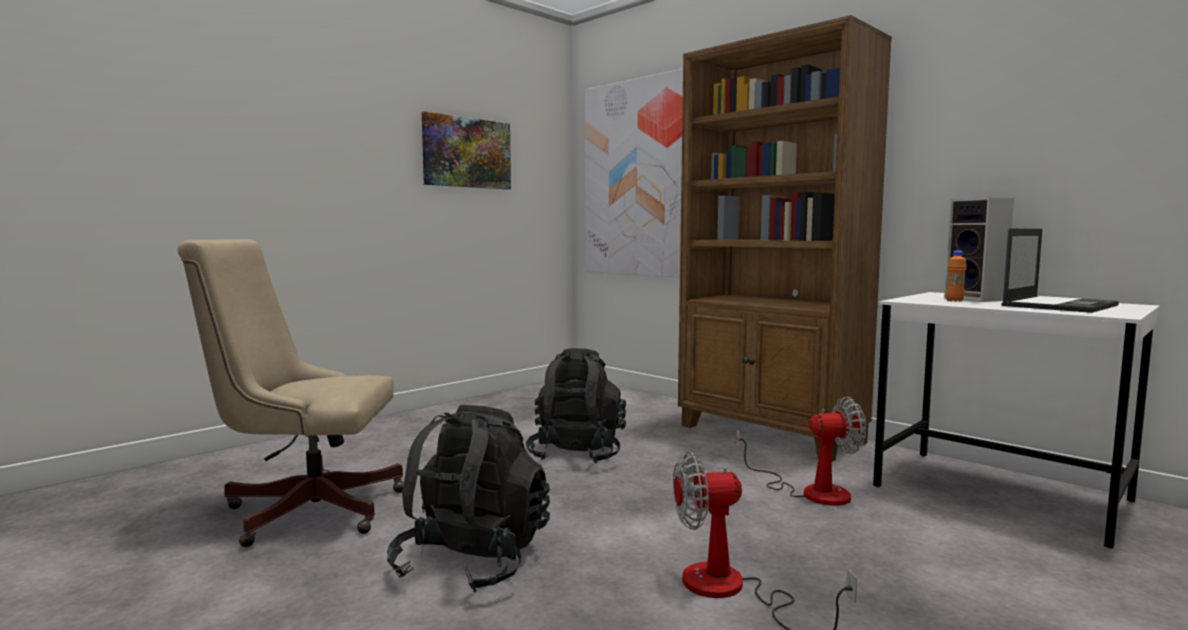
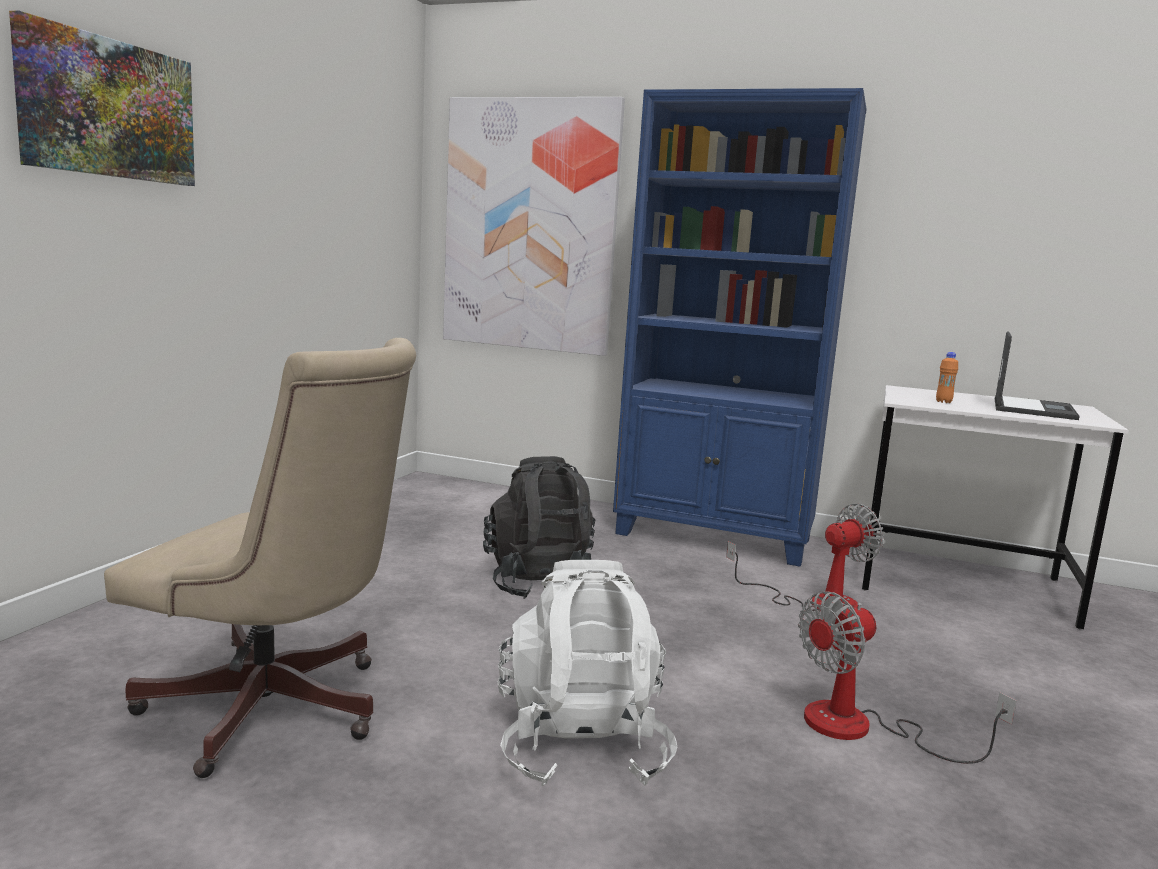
camera: 25 degrees left, 5 degrees up
(304, 509) = (278, 712): beige office chair -> beige office chair turned 135 degrees counterclockwise
(467, 153) = (316, 175): picture -> picture (108, 109)
(473, 561) = (581, 746): black backpack -> white backpack
(771, 434) = (714, 537): brown bookcase -> blue bookcase
(977, 299) = (953, 399): speaker -> none

